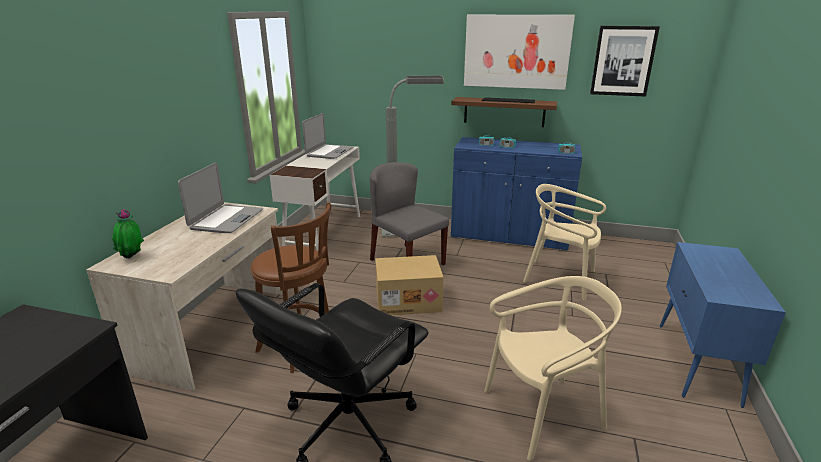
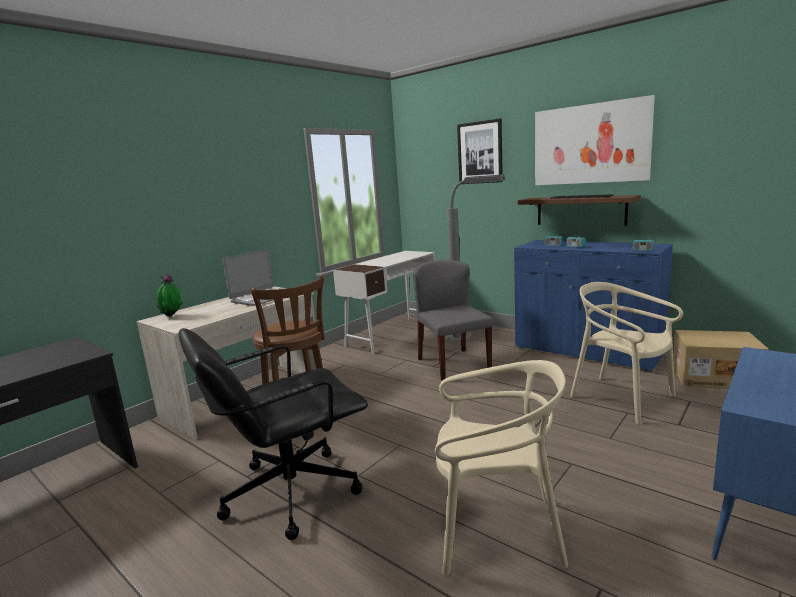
camera: 25 degrees right, 10 degrees down
(329, 152) = (403, 256): laptop -> none
(408, 300) = (428, 398): cardboard box -> cardboard box (715, 377)
(623, 61) = (721, 140): picture -> picture (480, 152)

